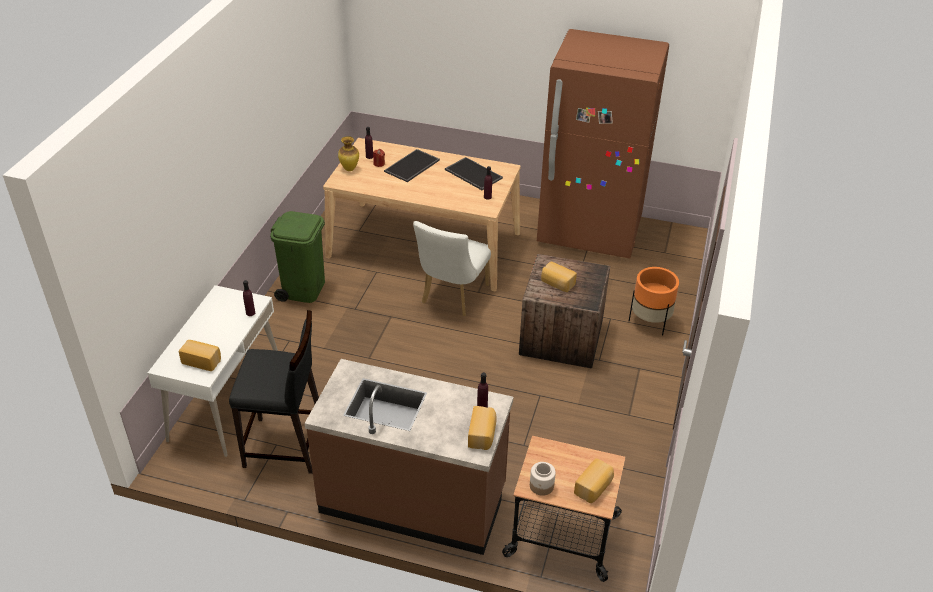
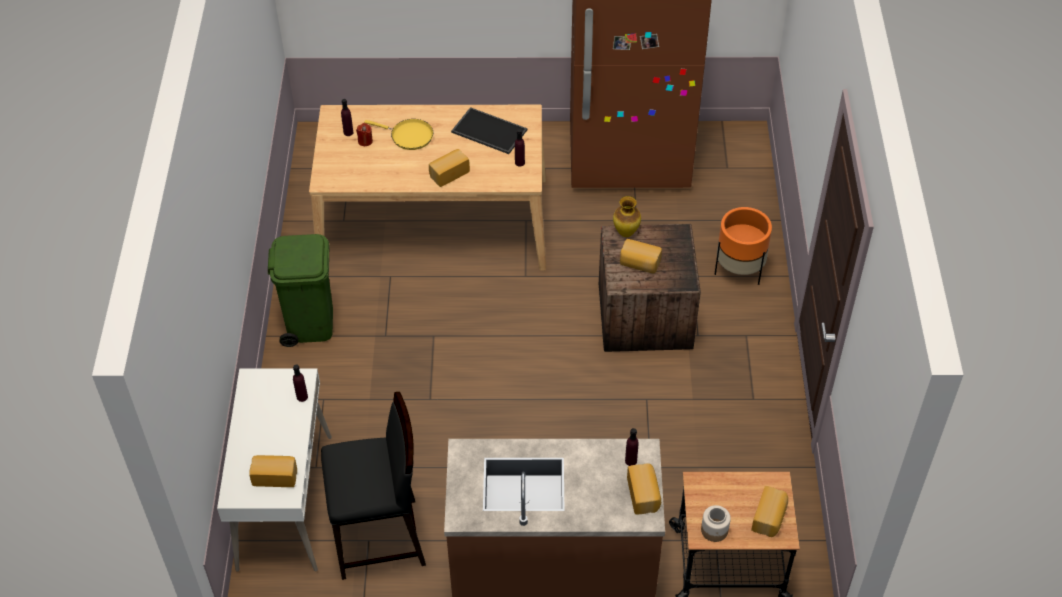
camera: 15 degrees left, 10 degrees up
(349, 169) = (331, 158): vase -> vase (625, 233)
(412, 166) = (409, 136): tray -> yellow frying pan
(430, 193) = (448, 173): none -> bread
(452, 297) = (497, 290): white chair -> none

